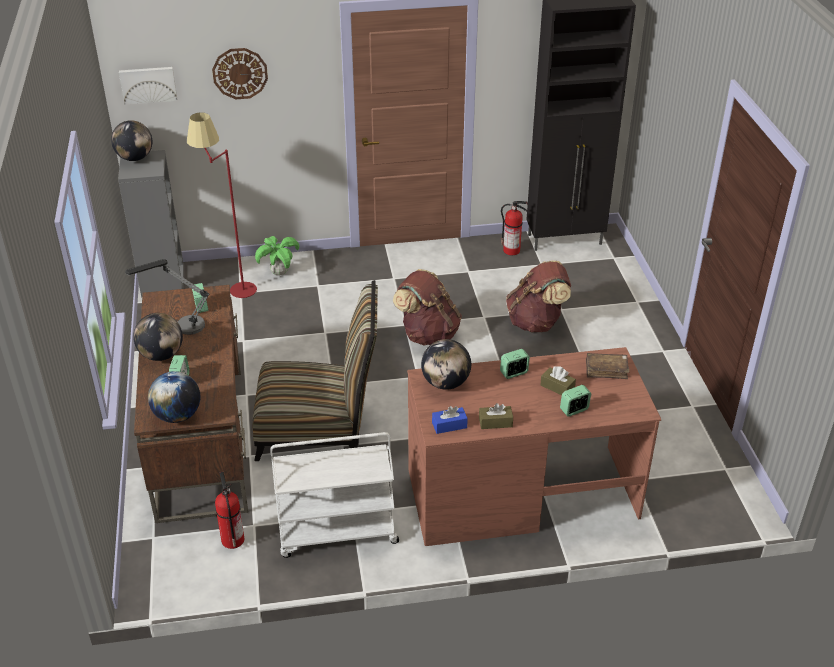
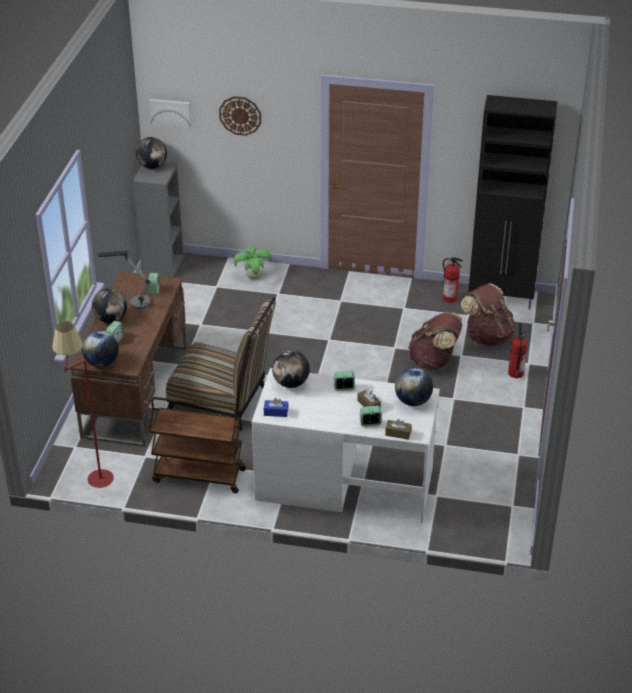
camera: 20 degrees right, 0 degrees up
(231, 288) = (211, 281): red floor lamp -> red floor lamp (91, 473)
(232, 539) = (126, 461): fire extinguisher -> fire extinguisher (515, 372)
(336, 533) = (198, 476): white cart -> brown cart
(428, 334) = (342, 351): brown backpack -> brown backpack (487, 336)
(495, 422) = (309, 418): brown tissue box -> brown tissue box (398, 433)
(521, 493) = (344, 483): brown desk -> white desk
(606, 370) = (413, 401): brown book -> globe

